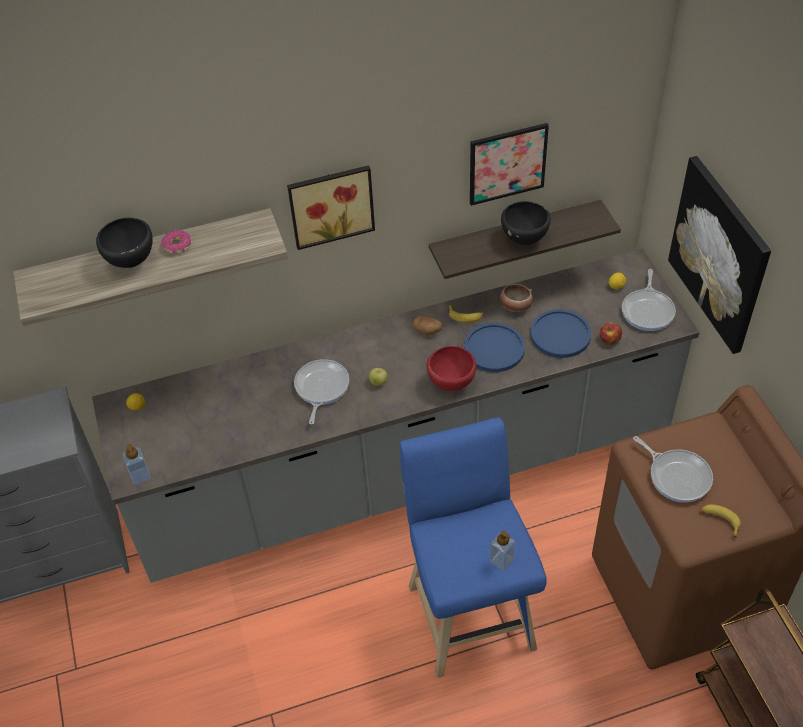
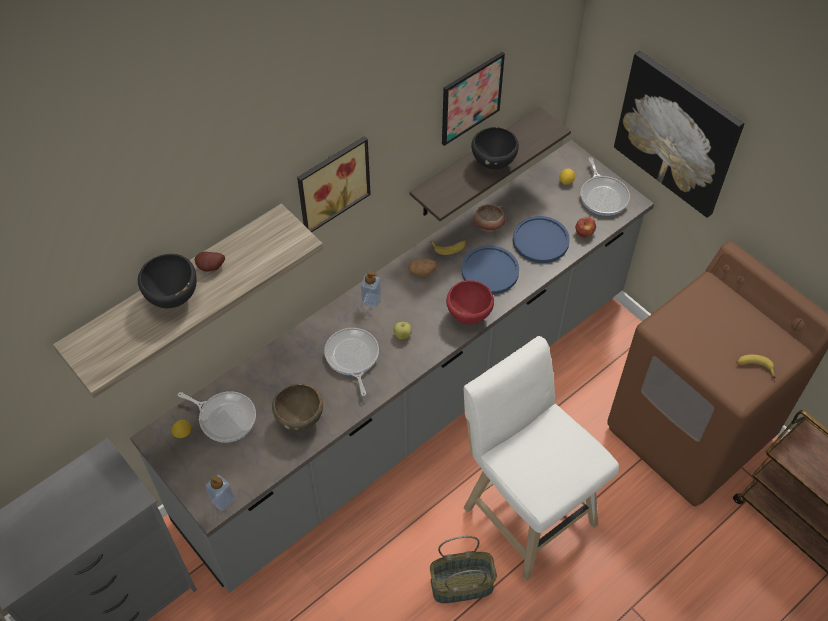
camera: 25 degrees left, 5 degrees up
(177, 246) = (211, 268): donut -> potato
(245, 428) = (300, 419): none -> brown bowl
(372, 657) = (462, 583): none -> basket
(469, 610) = (525, 510): blue stool -> white stool
(501, 560) = (577, 461): soap dispenser -> soap dispenser (371, 300)
(677, 476) = (703, 339): frying pan -> frying pan (225, 417)

